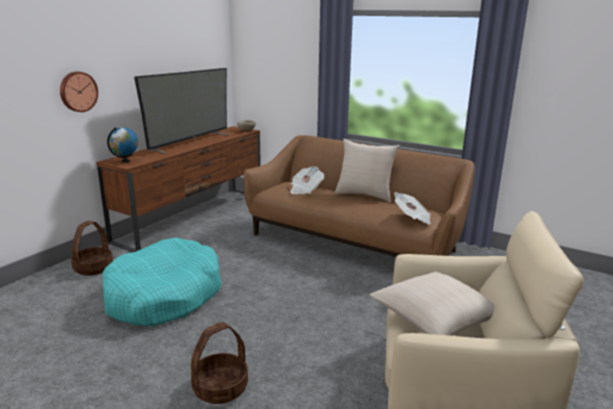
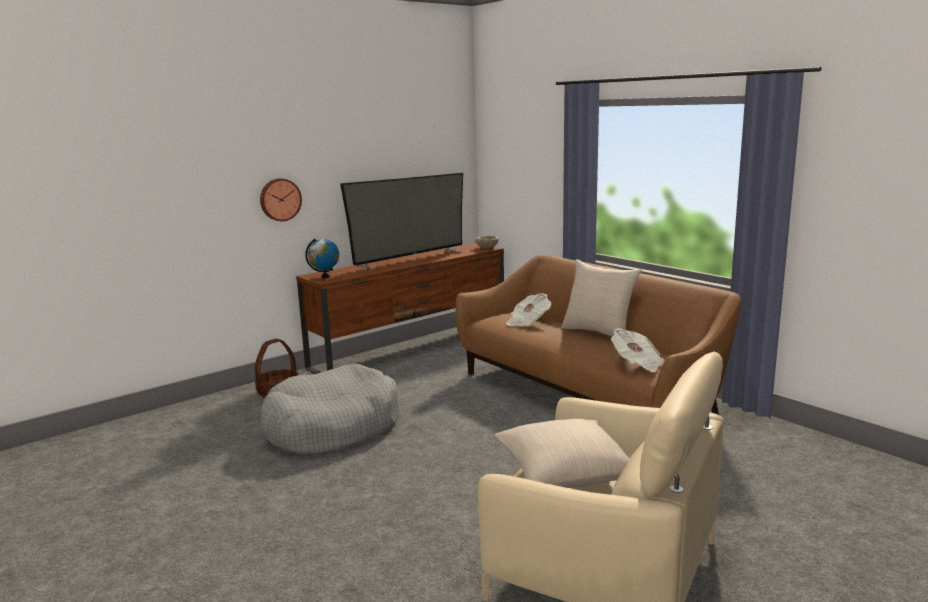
camera: 20 degrees right, 5 degrees down
(164, 296) = (332, 427): turquoise dog bed -> grey dog bed
(220, 388) = (336, 523): basket -> none

